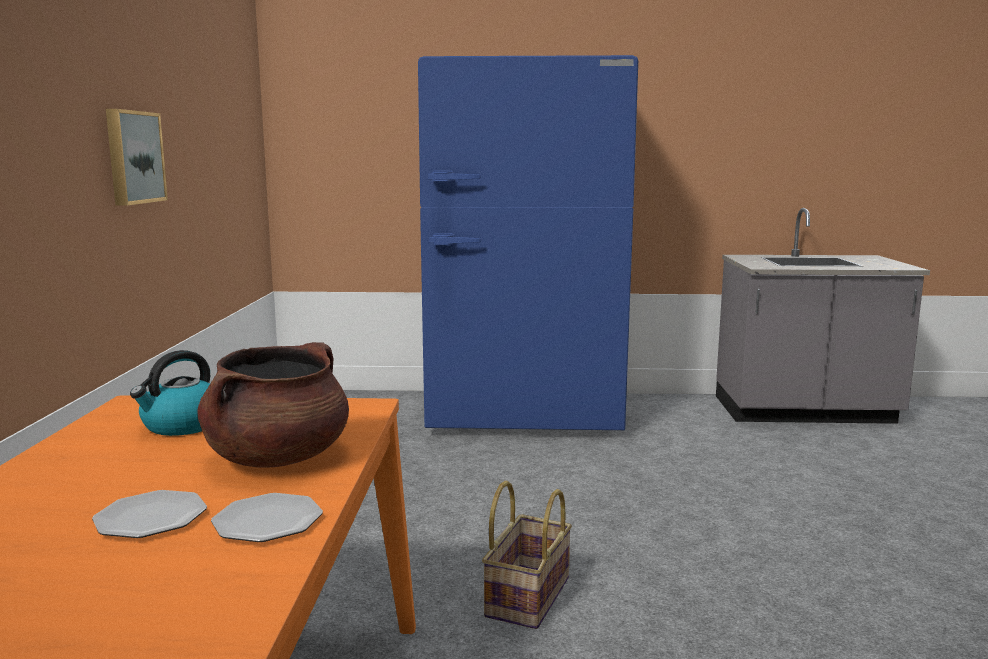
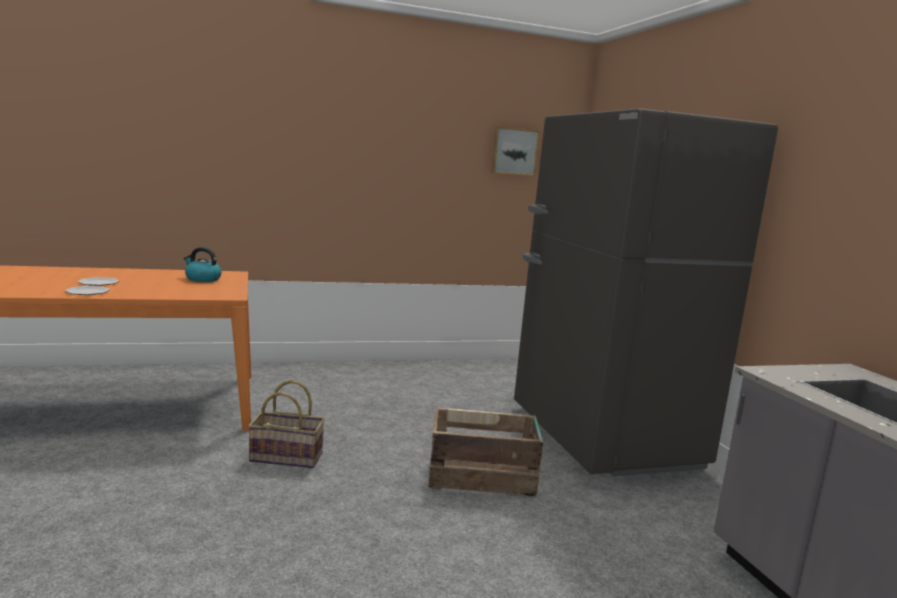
camera: 70 degrees right, 0 degrees up
(133, 157) = (378, 175): picture -> picture (514, 151)
(278, 458) = (157, 290): brown cooking pot -> none
(524, 415) = (602, 437): blue fridge -> grey fridge
(605, 481) = (483, 477): none -> crate

